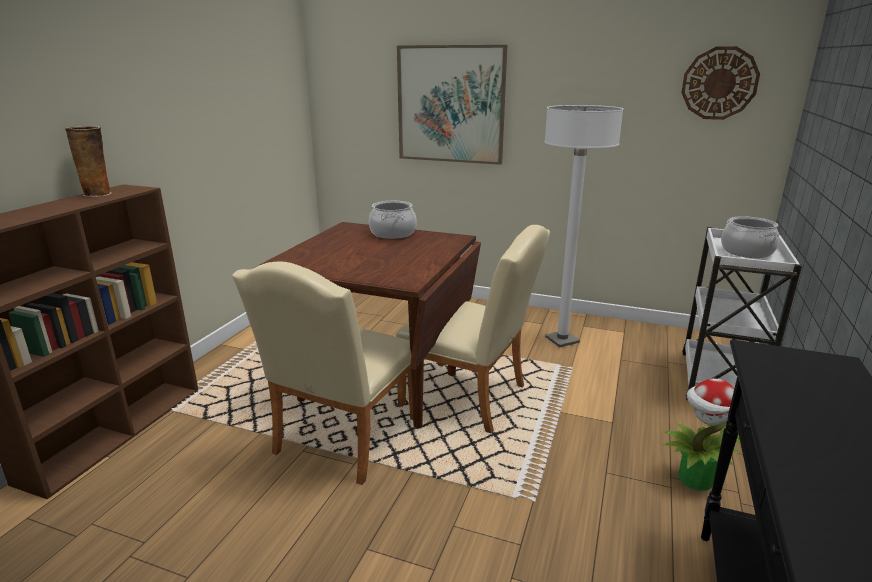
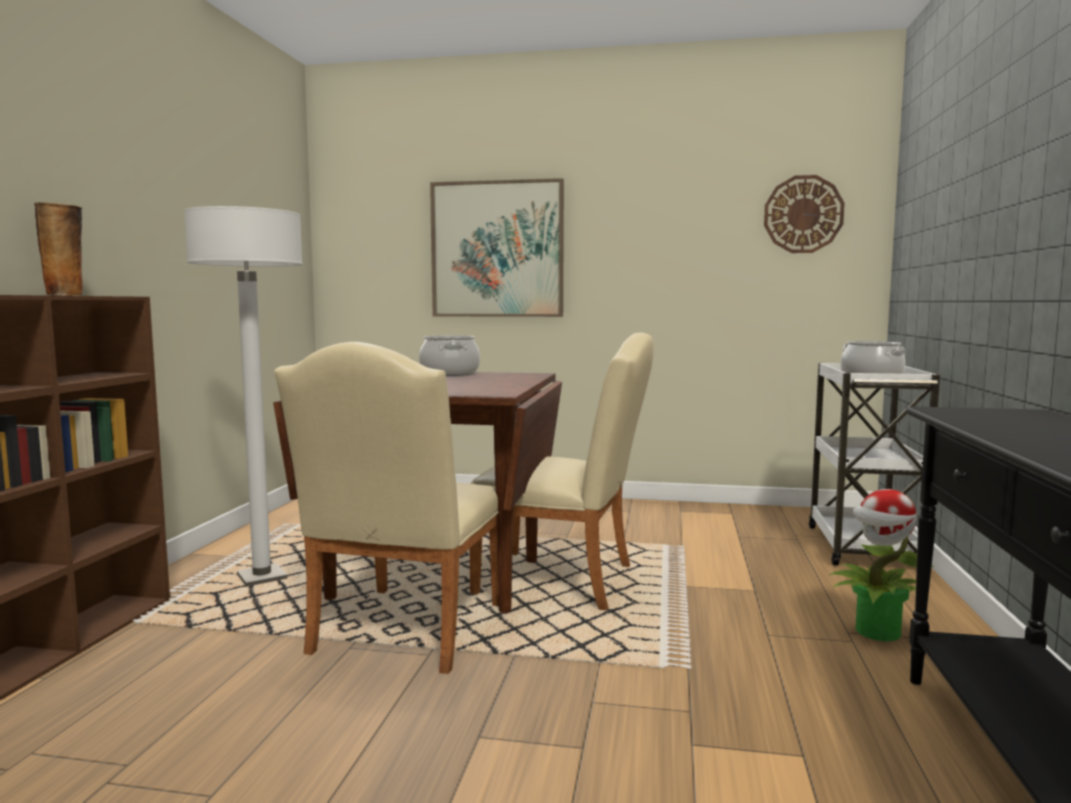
camera: 10 degrees left, 15 degrees down
(562, 340) = (660, 524): white floor lamp -> white floor lamp (262, 578)

